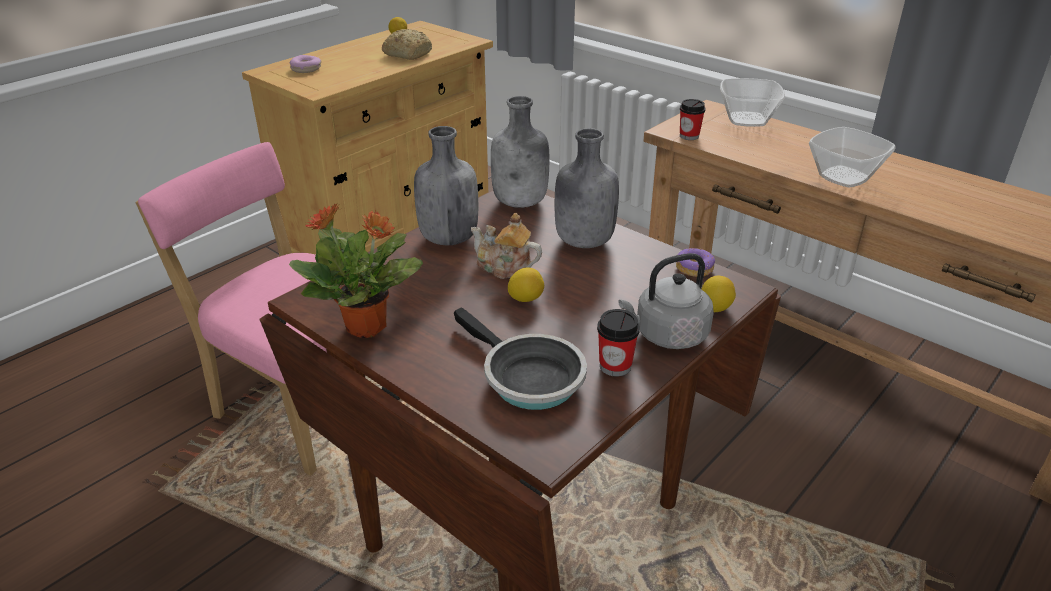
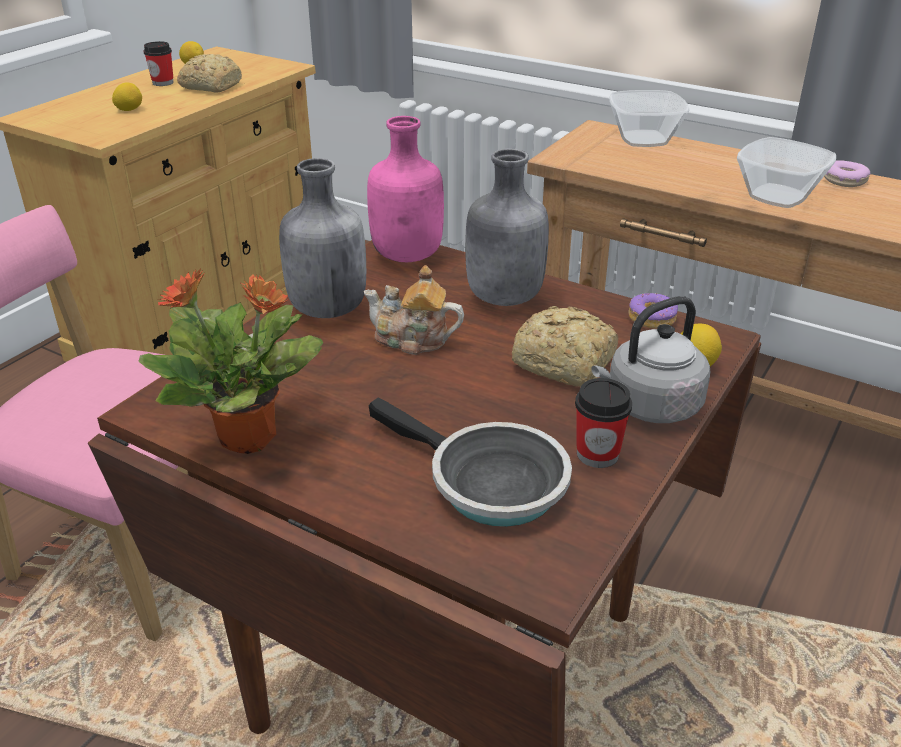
camera: 10 degrees left, 0 degrees up
(306, 69) = (81, 111): donut -> donut (844, 180)
(521, 202) = (409, 256): grey bottle -> pink bottle
(525, 299) = (453, 378): lemon -> lemon (129, 110)
(614, 297) = (565, 364): none -> bread
(689, 136) = (583, 162): cup -> cup (163, 83)

